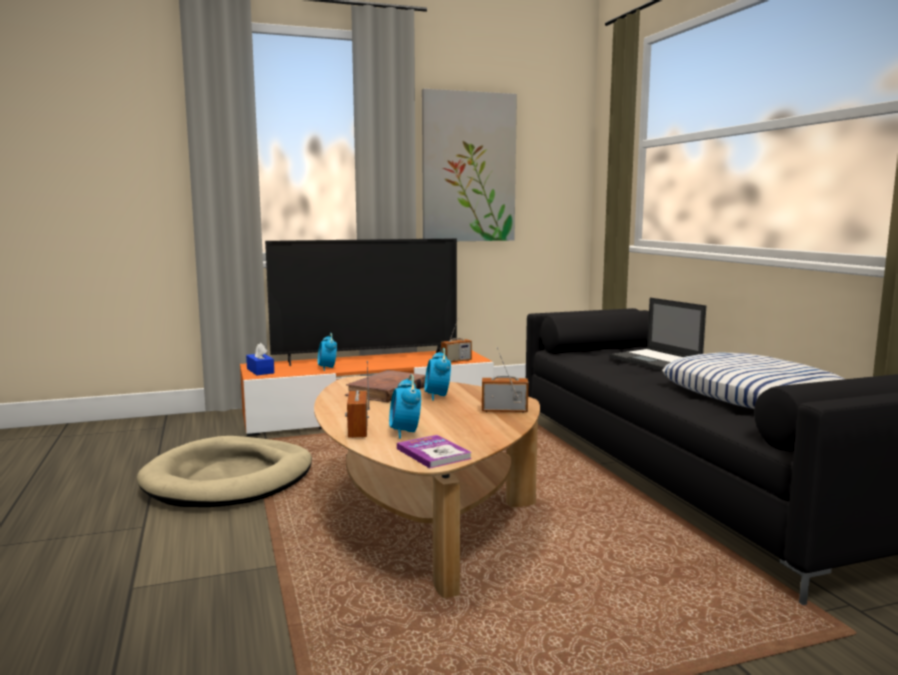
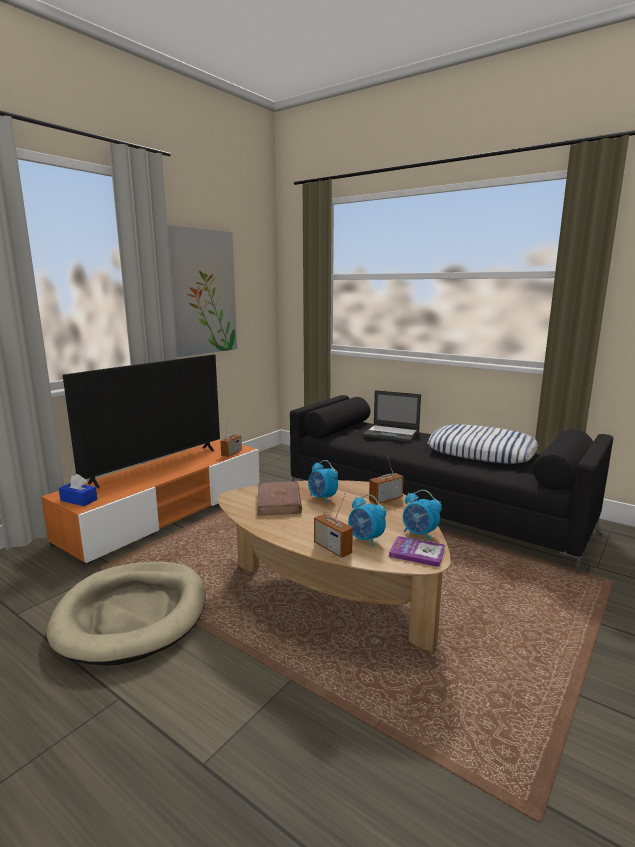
camera: 35 degrees left, 5 degrees up
(327, 368) = (139, 483): alarm clock -> alarm clock (419, 534)

